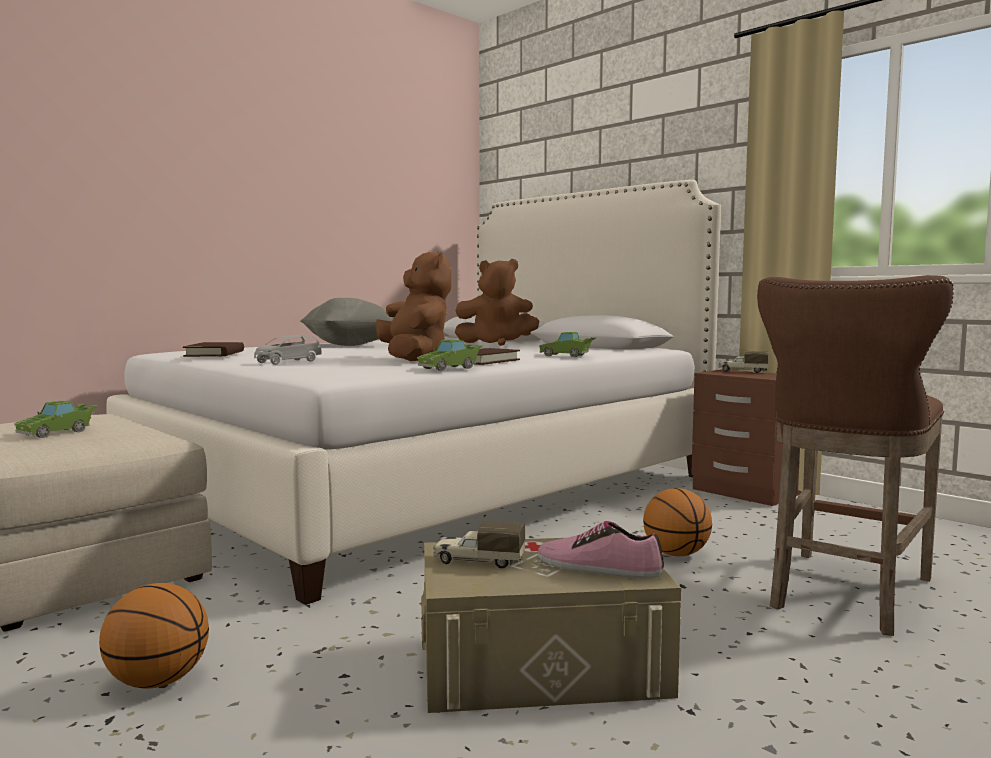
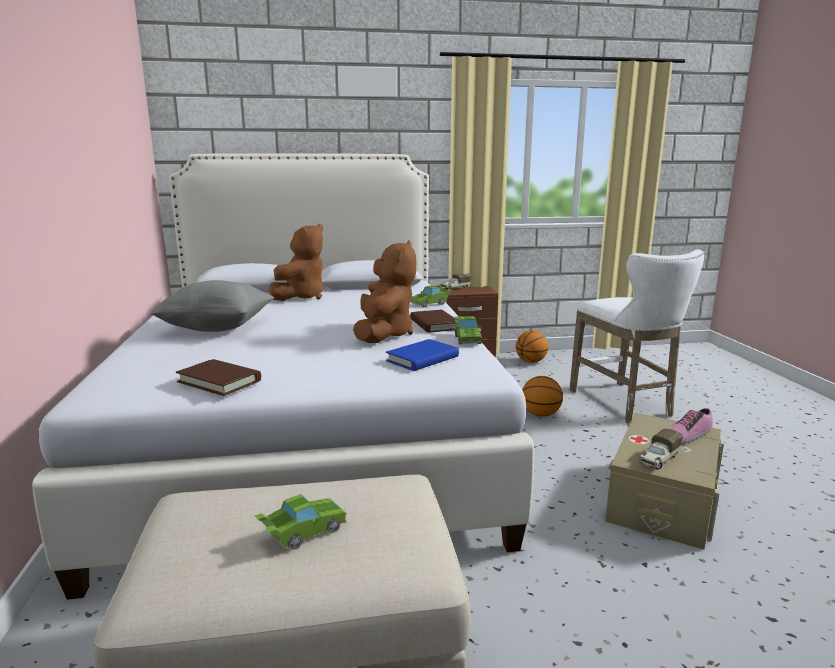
camera: 55 degrees left, 10 degrees up
(58, 432) = (302, 533): green toy car -> green toy car turned 105 degrees counterclockwise
(158, 681) = (616, 646): basketball -> basketball (530, 361)
(287, 362) = (348, 369): grey toy car -> none
(351, 367) = (422, 359): none -> blue book
(414, 359) = (384, 334): brown plush toy -> brown plush toy turned 75 degrees clockwise
(844, 595) = (624, 404): brown stool -> white stool

